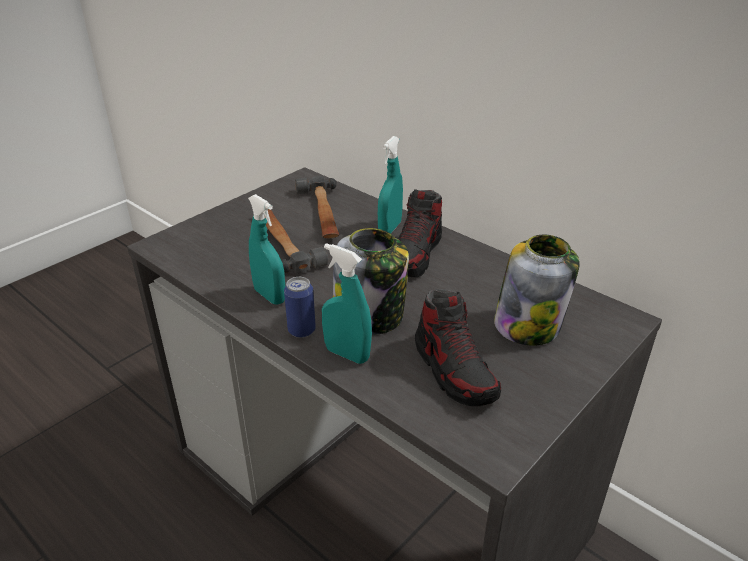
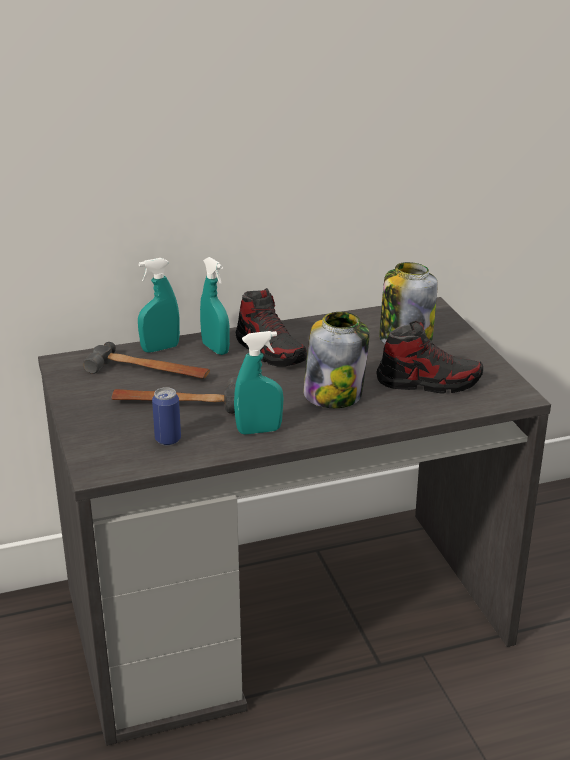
camera: 60 degrees left, 5 degrees down
(301, 330) = (323, 428): can -> can (168, 439)
(347, 354) = (372, 417): turquoise spray bottle -> turquoise spray bottle (160, 348)

